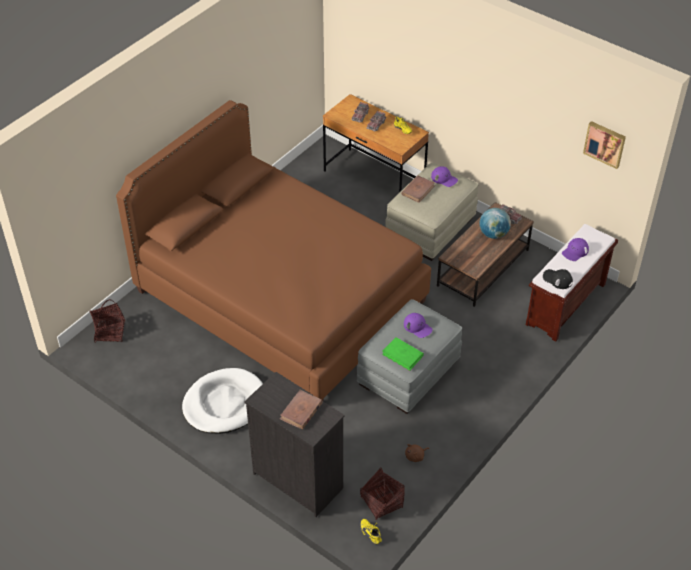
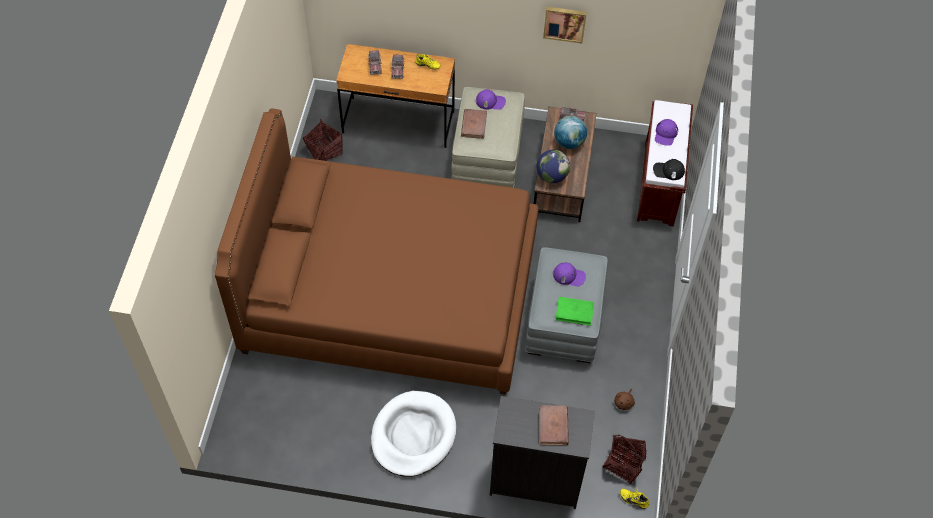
camera: 30 degrees left, 10 degrees up
(110, 332) = (243, 412): basket -> basket (324, 150)
(460, 253) = (551, 176): none -> globe
(605, 143) = (671, 21): picture -> picture (565, 23)

